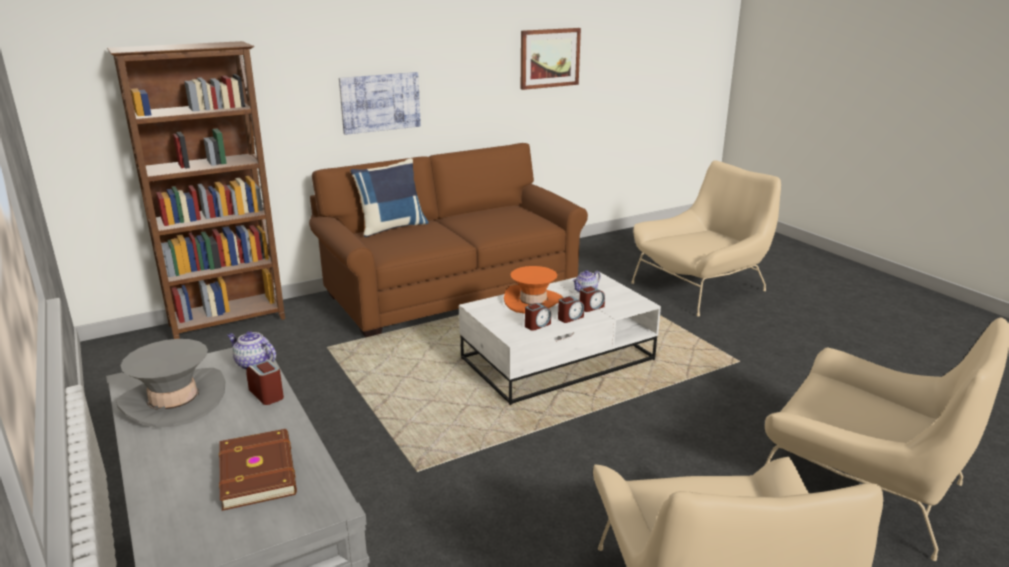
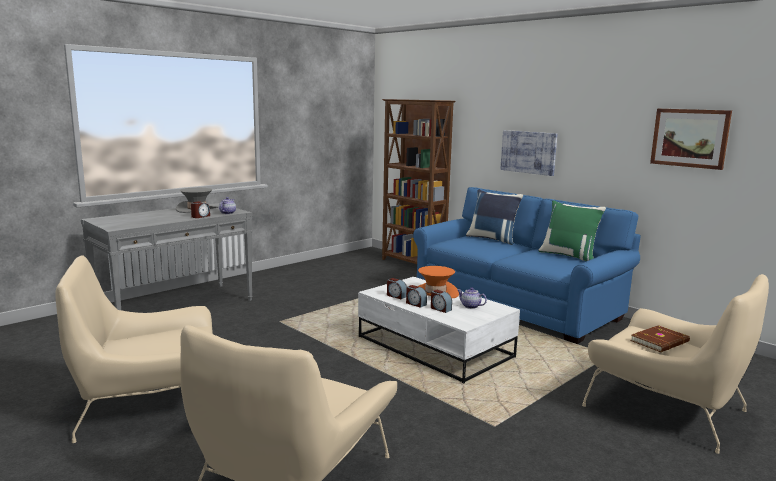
camera: 75 degrees right, 10 degrees down
(259, 471) = (142, 220): brown book -> brown book (660, 341)
(452, 291) = (516, 305): brown sofa -> blue sofa
(490, 210) = (569, 256): none -> green pillow

